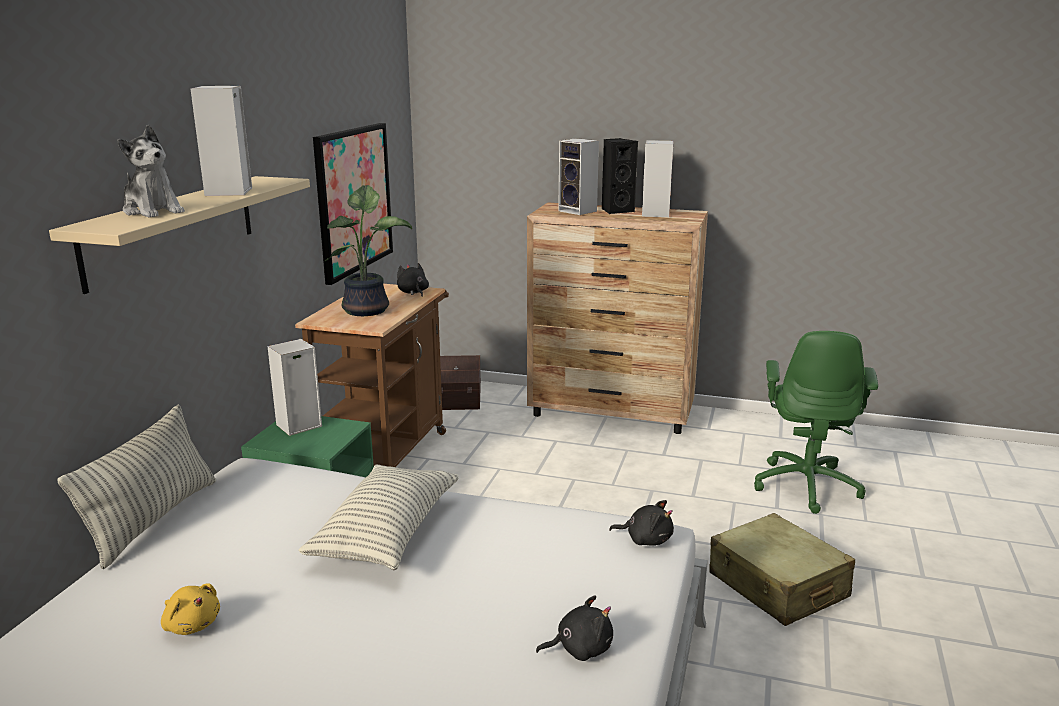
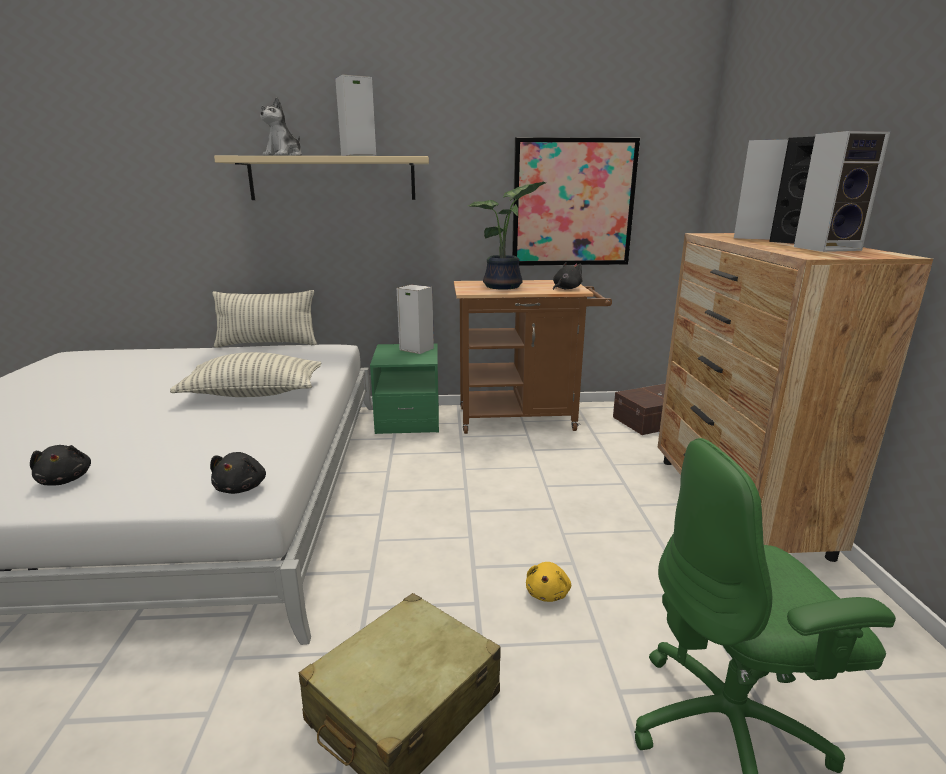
camera: 70 degrees right, 0 degrees up
(191, 624) = (152, 372): yellow plush toy -> yellow plush toy (548, 593)

